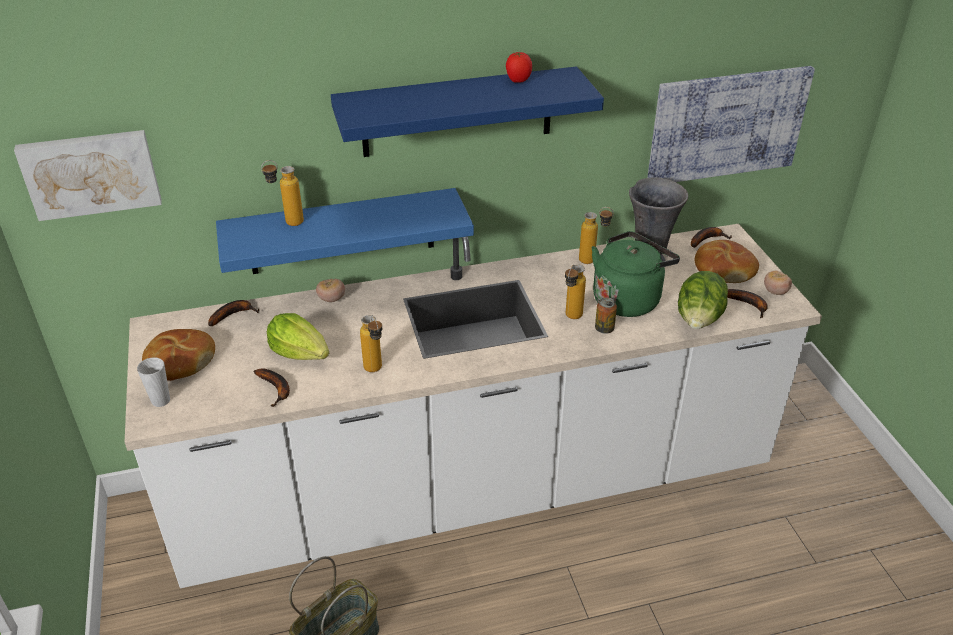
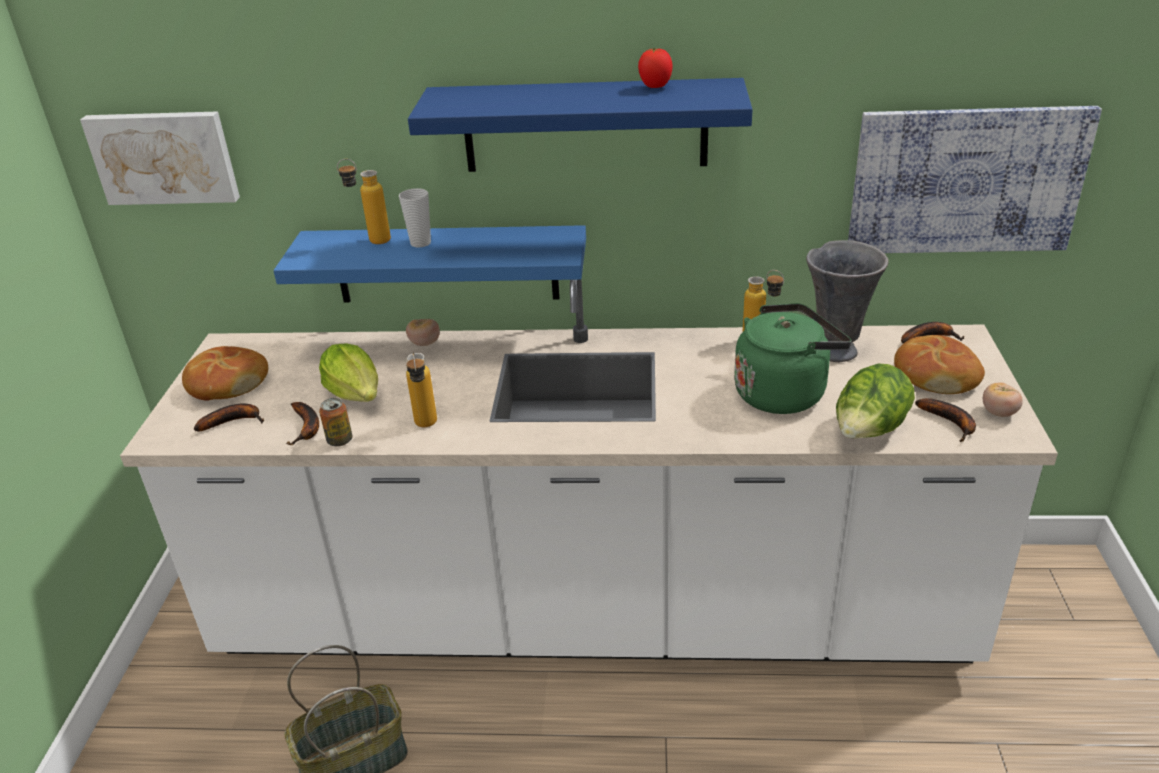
camera: 20 degrees right, 5 degrees down
(161, 401) = (182, 419): cup -> cup (420, 243)
(233, 314) = (311, 344): banana -> banana (234, 421)
(571, 318) = (696, 404): bottle -> none
(604, 329) = (733, 423): can -> can (340, 440)

